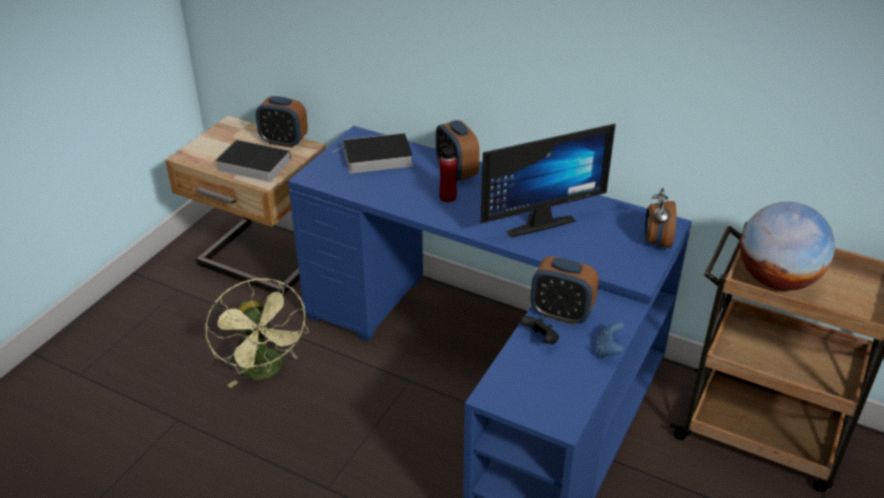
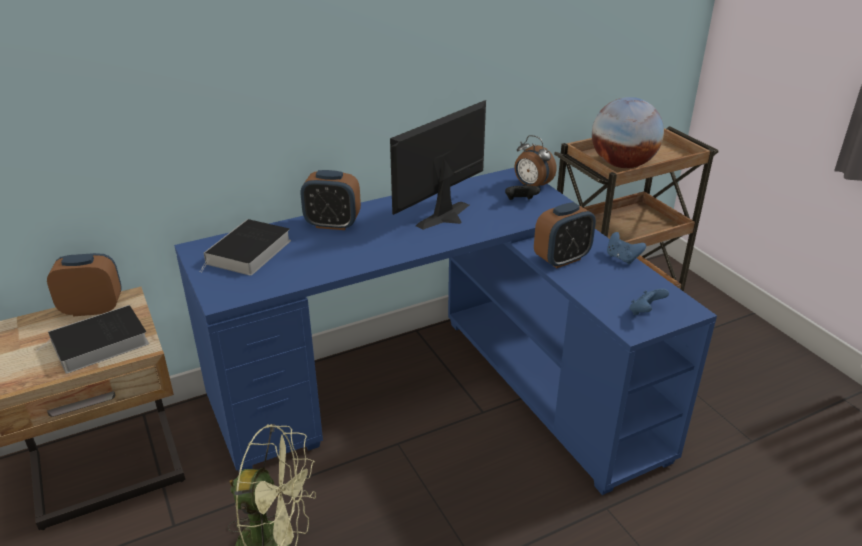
camera: 55 degrees left, 5 degrees down
(284, 141) = (93, 308): alarm clock -> alarm clock turned 150 degrees counterclockwise
(447, 197) = (362, 242): red bottle -> none
(528, 395) = (645, 312): none -> blue game controller
(537, 221) = (449, 218): monitor -> monitor turned 150 degrees counterclockwise
(540, 340) = (584, 280): black game controller -> black game controller (520, 201)

